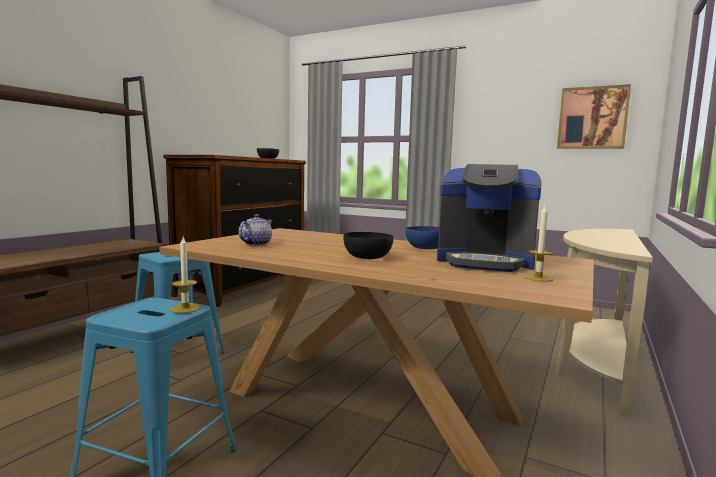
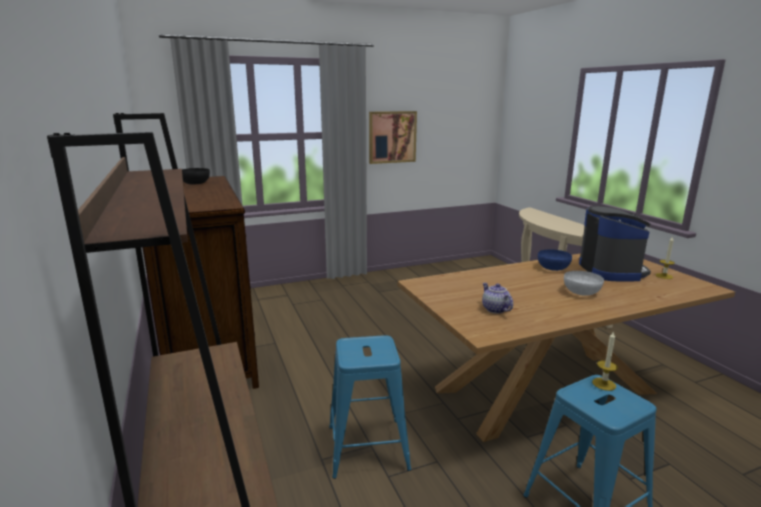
camera: 50 degrees left, 10 degrees up
(367, 257) = (581, 292): black bowl -> white bowl
(485, 261) = (611, 270): coffee machine -> coffee machine turned 60 degrees counterclockwise
(592, 118) = (464, 117): picture -> picture (392, 137)

